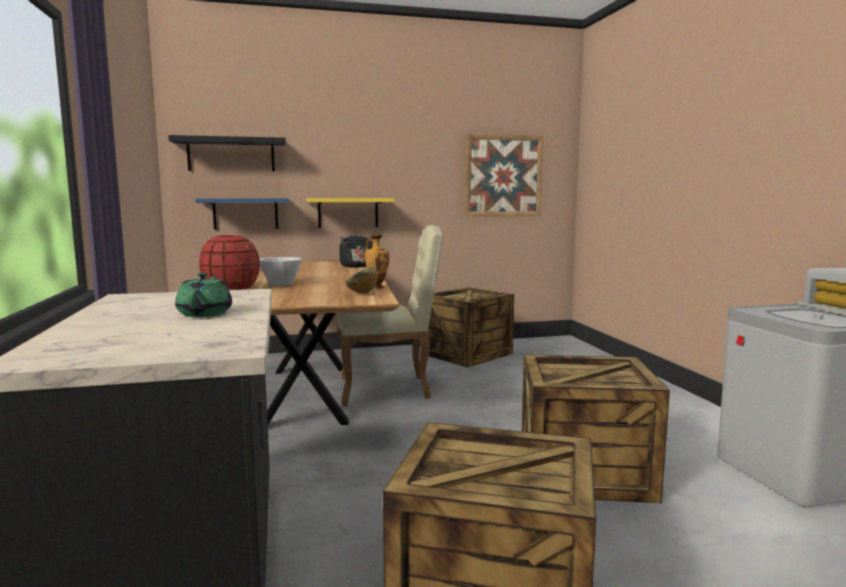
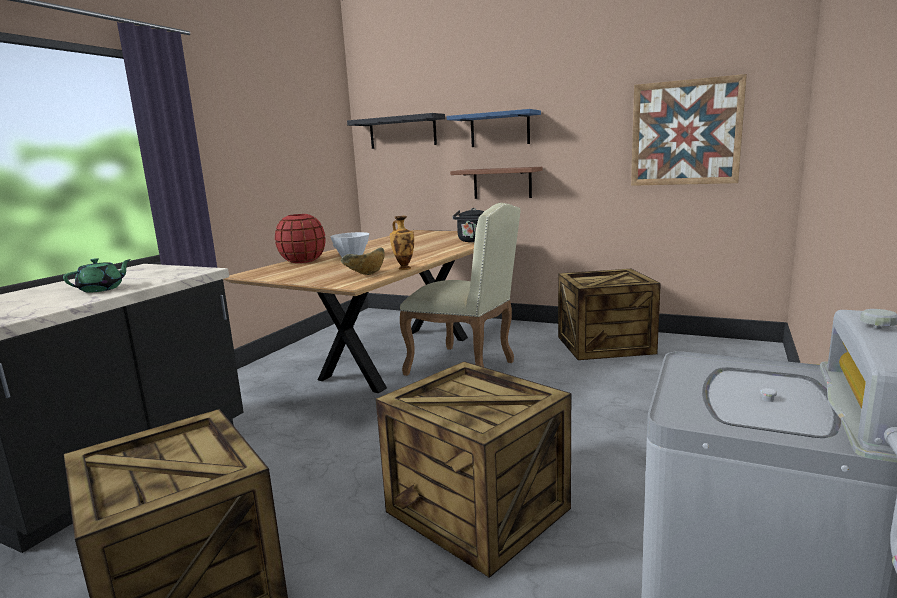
camera: 40 degrees right, 5 degrees up
(245, 213) = (414, 185): blue shelf -> blue shelf (500, 129)
(348, 212) = (502, 183): yellow shelf -> brown shelf

